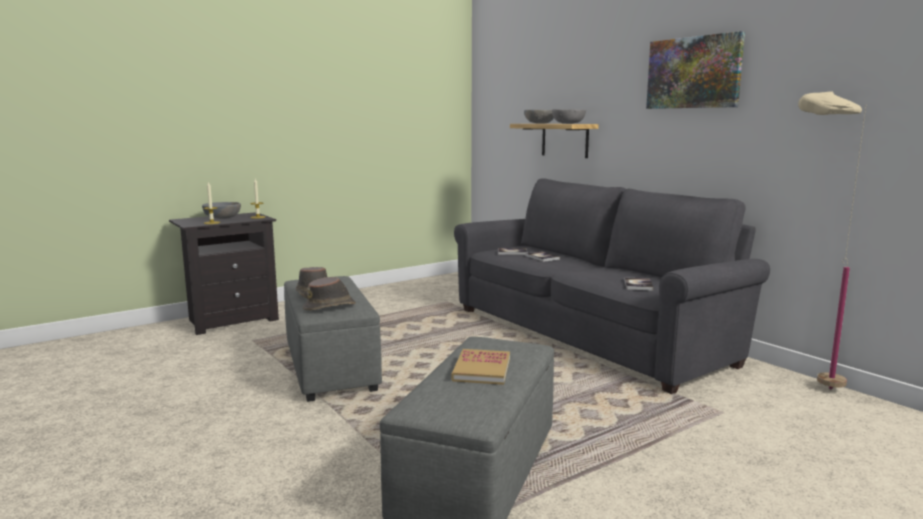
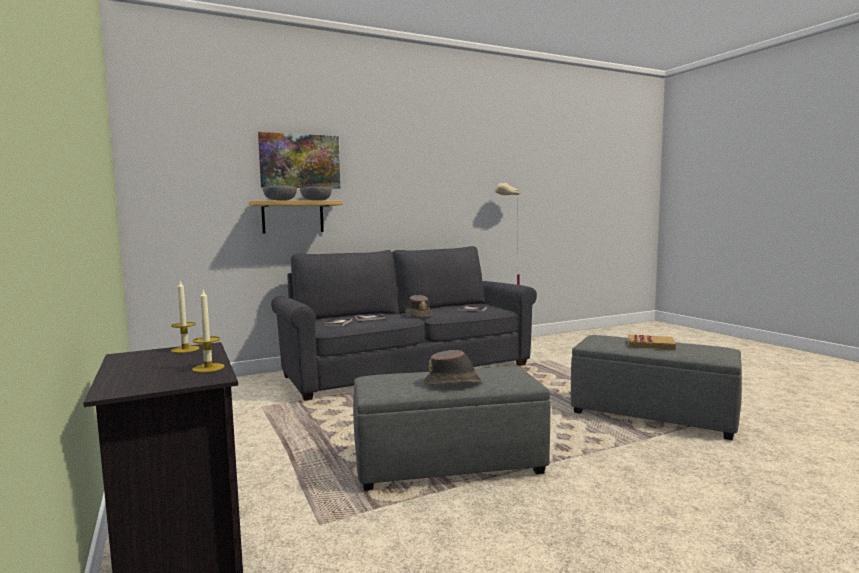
camera: 80 degrees left, 5 degrees down
(222, 218) = (152, 366): grey bowl -> none
(330, 307) = (506, 376): brown hat -> brown hat (418, 315)
(693, 73) = (415, 165): picture -> picture (300, 161)

